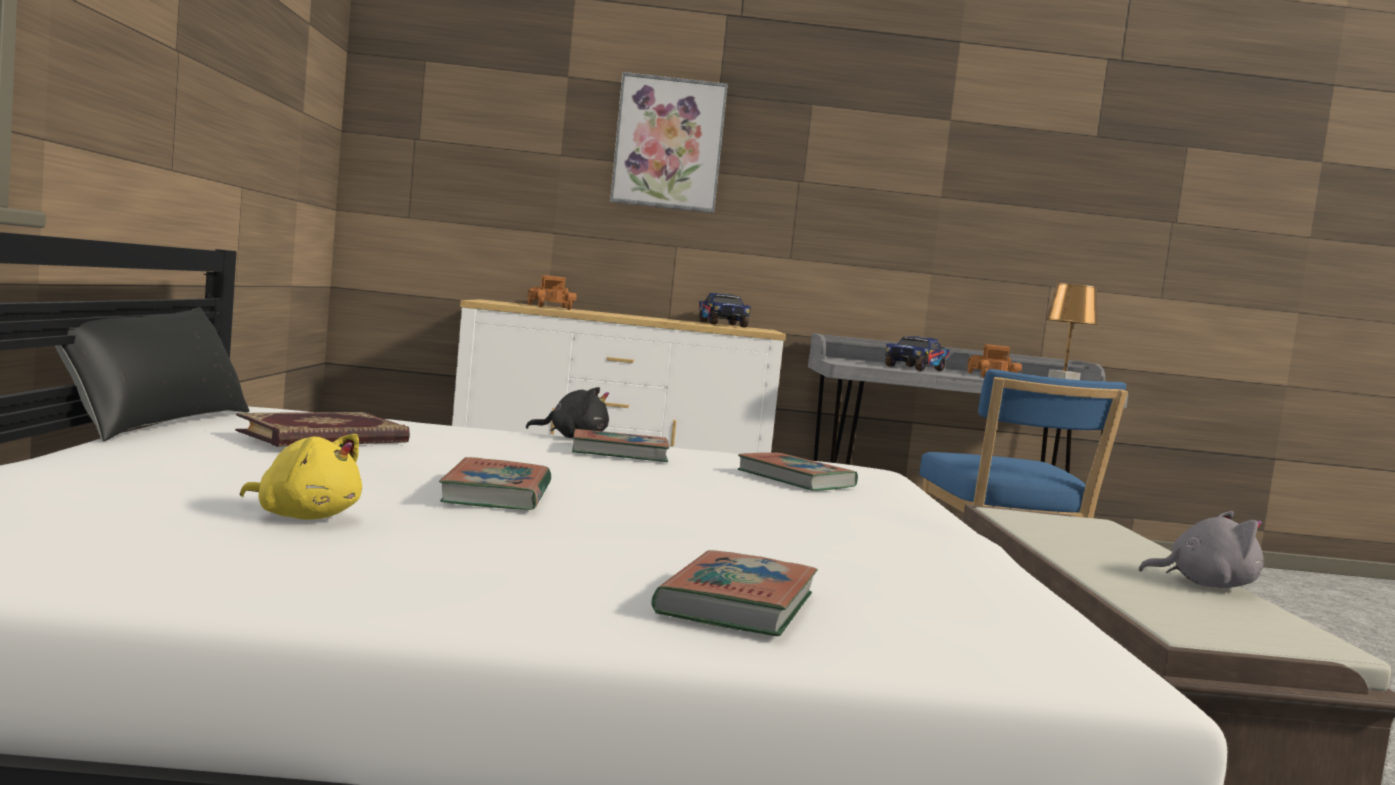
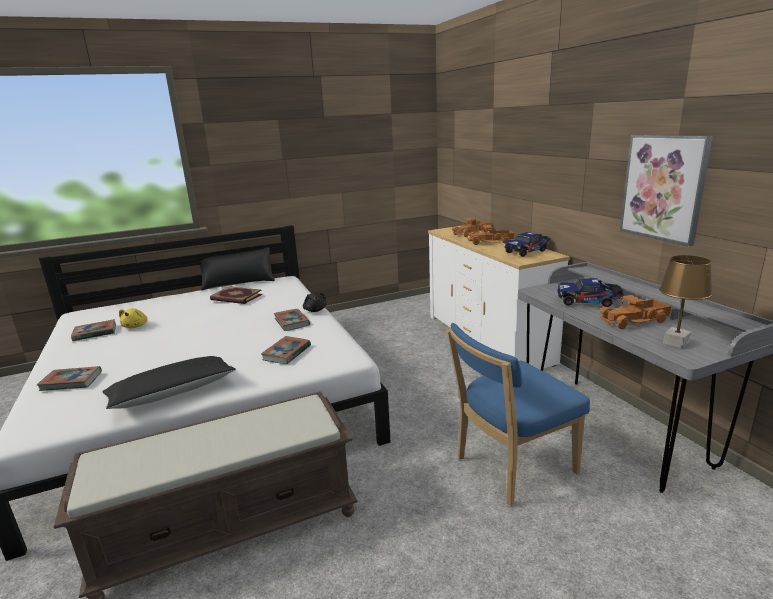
camera: 70 degrees right, 15 degrees up
(497, 494) = (181, 331): book -> book (95, 333)
(632, 316) = (490, 242): none -> toy truck
(668, 143) = (526, 140): picture -> picture (663, 188)
(919, 548) = (172, 393): none -> black pillow
(1205, 584) = (185, 461): grey plush toy -> none

